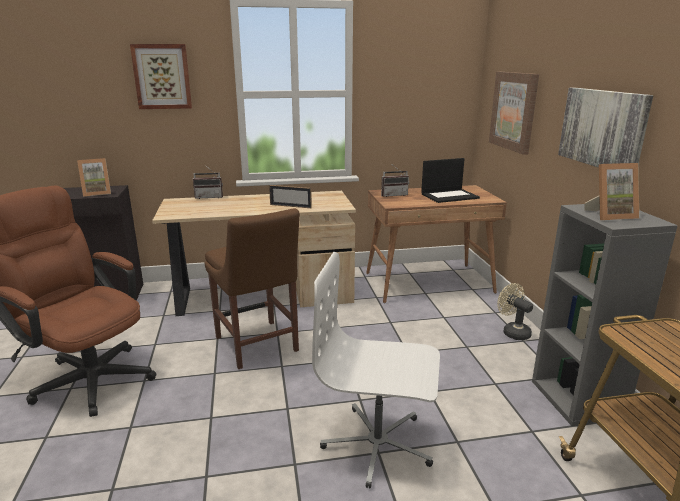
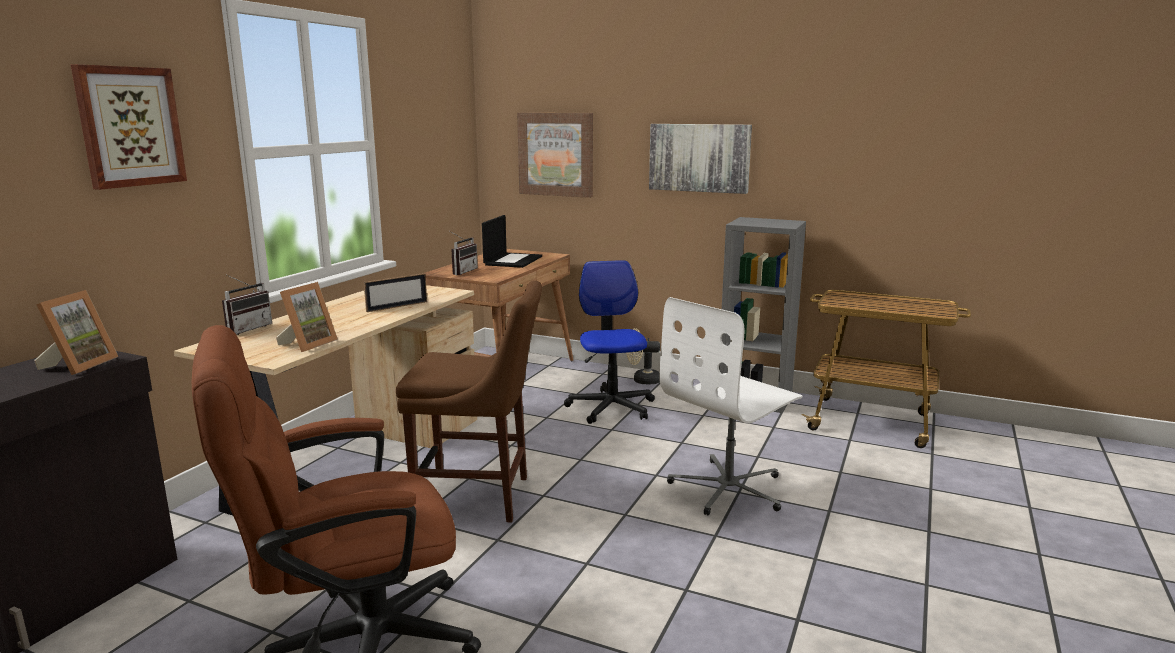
camera: 55 degrees left, 5 degrees down
(443, 338) = (611, 407): none -> office chair
(610, 215) = (768, 223): picture frame -> picture frame (308, 344)

